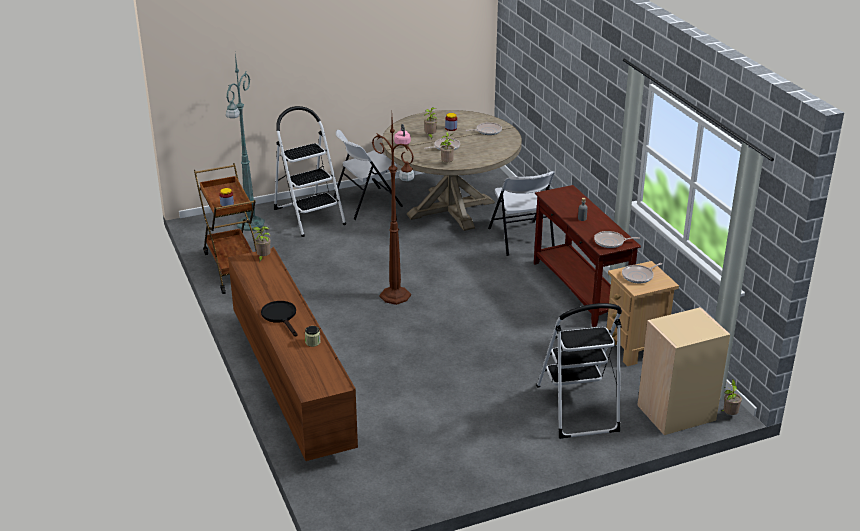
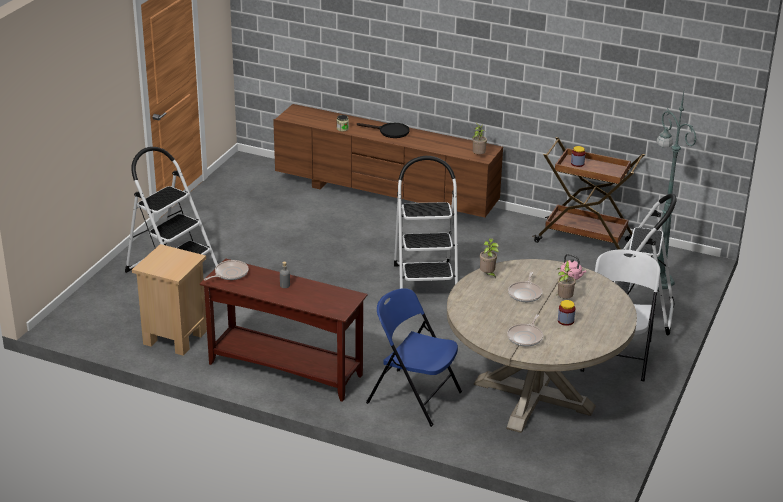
camera: 135 degrees right, 0 degrees up
(396, 296) = (425, 284): brown floor lamp -> step ladder
(520, 238) = (414, 397): white chair -> blue chair
(639, 276) = (174, 261): frying pan -> none
(676, 413) = (93, 303): beige bookcase -> none
(729, 415) = (50, 321): potted plant -> none

